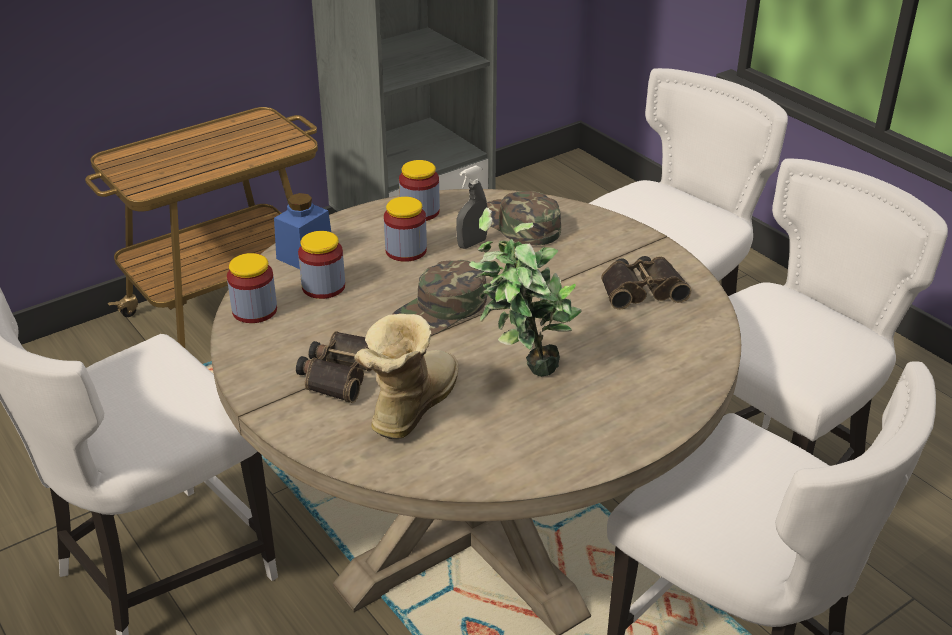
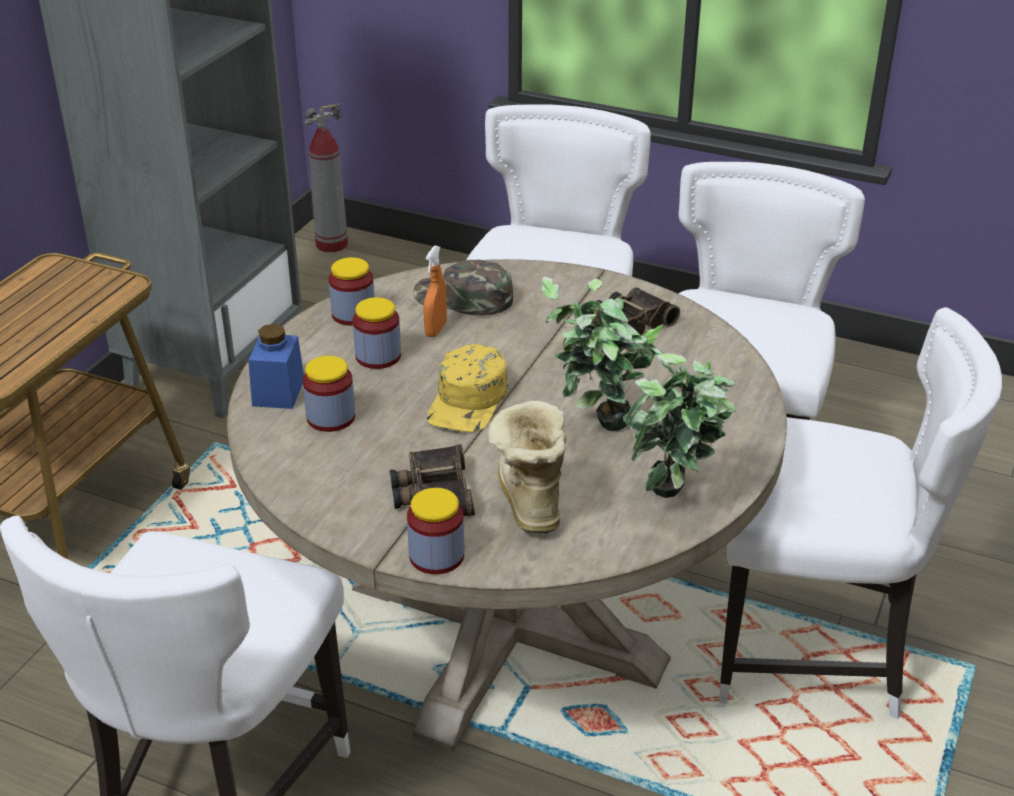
camera: 30 degrees left, 0 degrees up
(254, 310) = (283, 464): jar -> jar (436, 556)
(441, 309) = (469, 401): green cap -> yellow cap
(472, 243) = (436, 330): grey spray bottle -> orange spray bottle
(526, 457) = (672, 504): none -> potted plant
(577, 172) = (331, 245): none -> fire extinguisher

